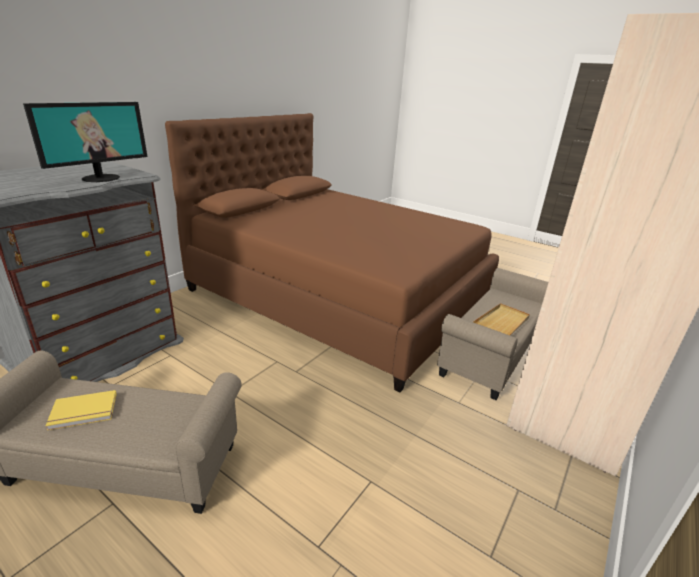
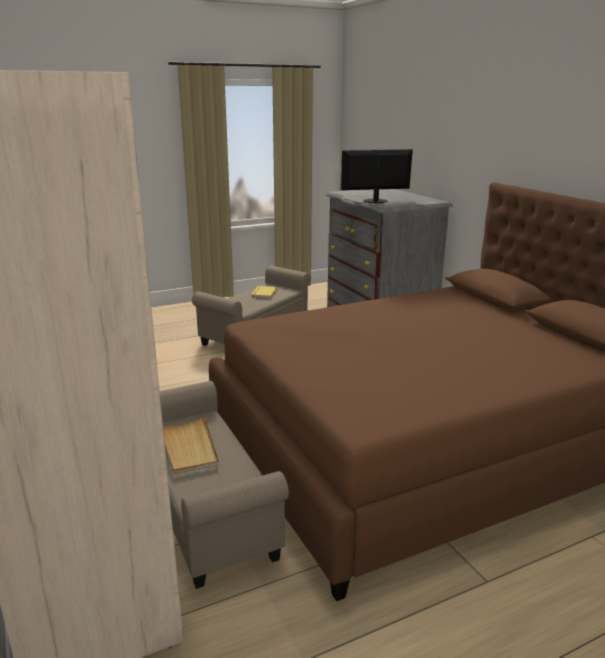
camera: 120 degrees right, 5 degrees down
(100, 178) = (375, 201): monitor -> monitor turned 105 degrees clockwise

